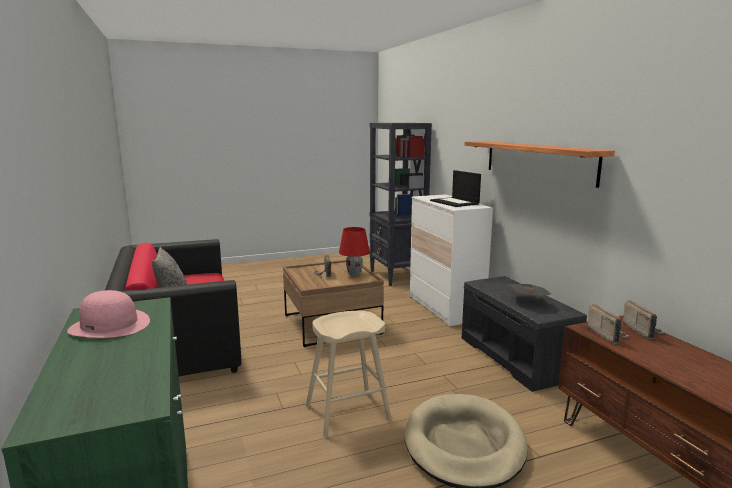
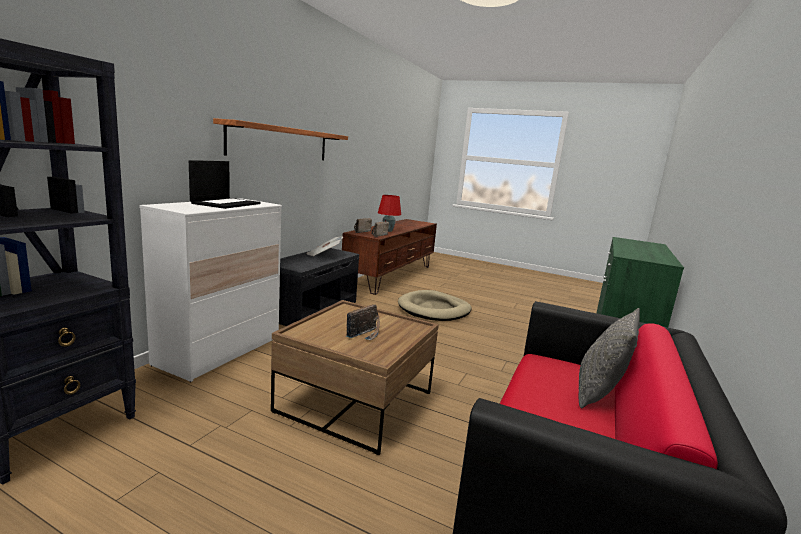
camera: 135 degrees left, 0 degrees up
(110, 325) = (649, 255): pink hat -> none
(347, 412) = (468, 340): beige stool -> none
(354, 274) = (338, 319): red table lamp -> red table lamp (387, 231)

